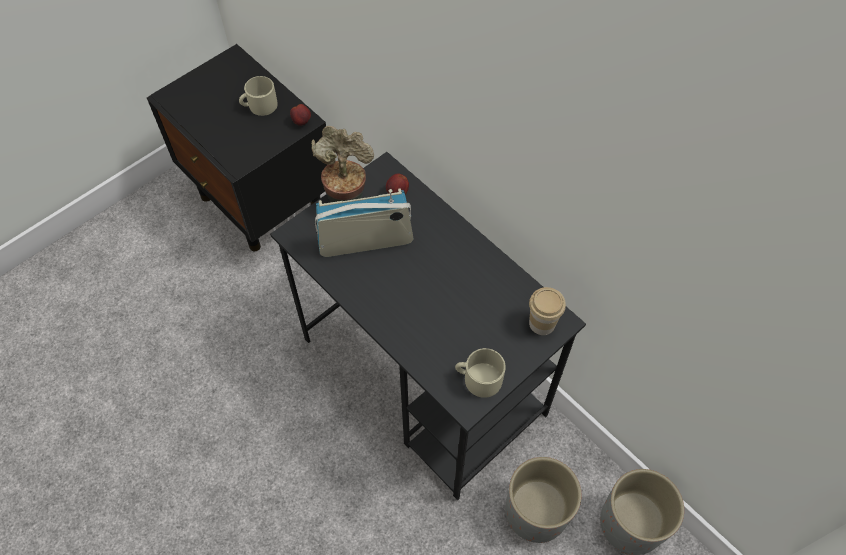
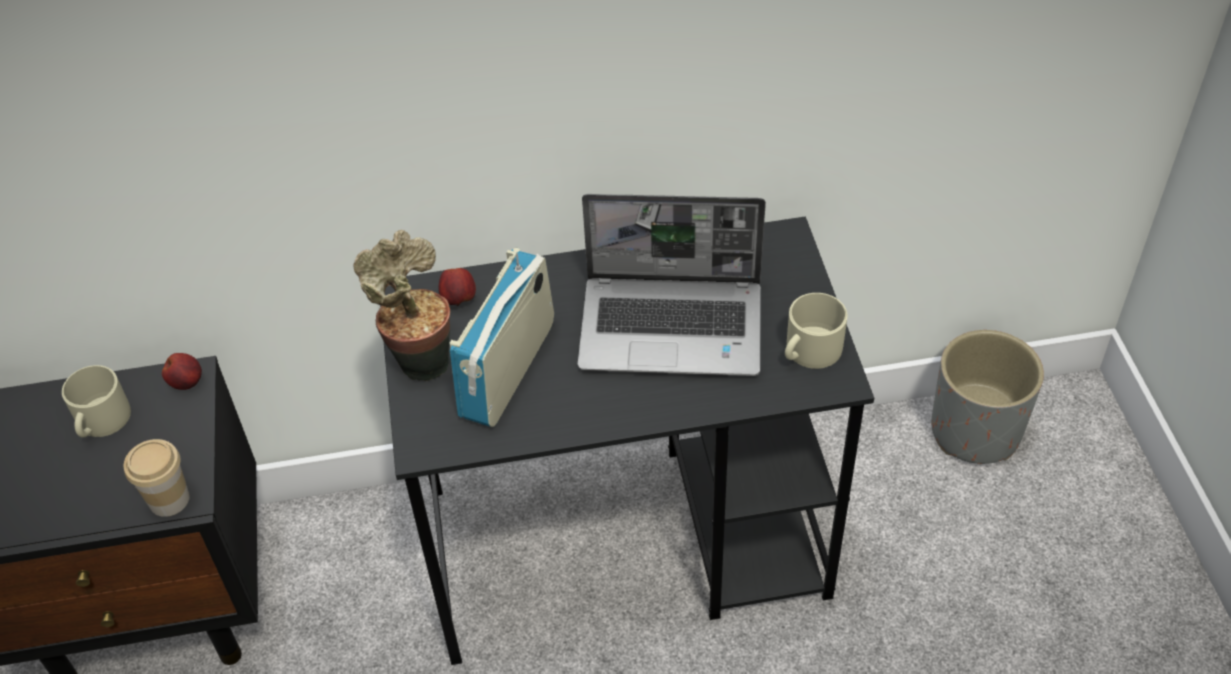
camera: 55 degrees left, 10 degrees down
(448, 301) = (674, 327): none -> laptop
(536, 512) = (903, 519): grey planter -> none
(542, 323) = (776, 254): cup -> cup (169, 499)

